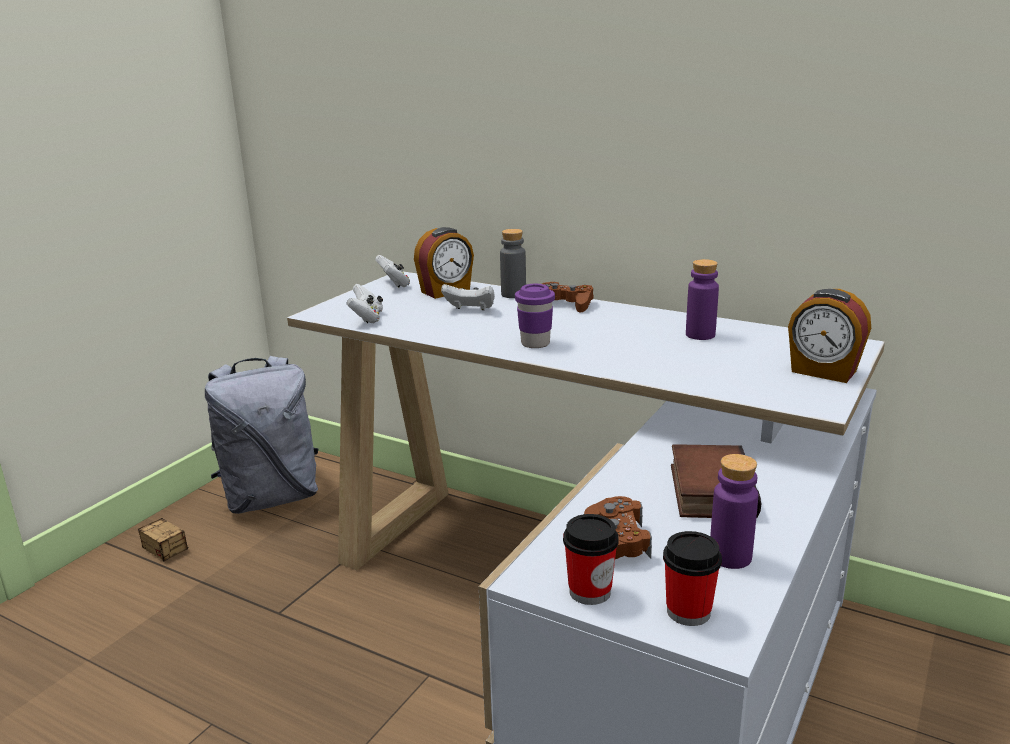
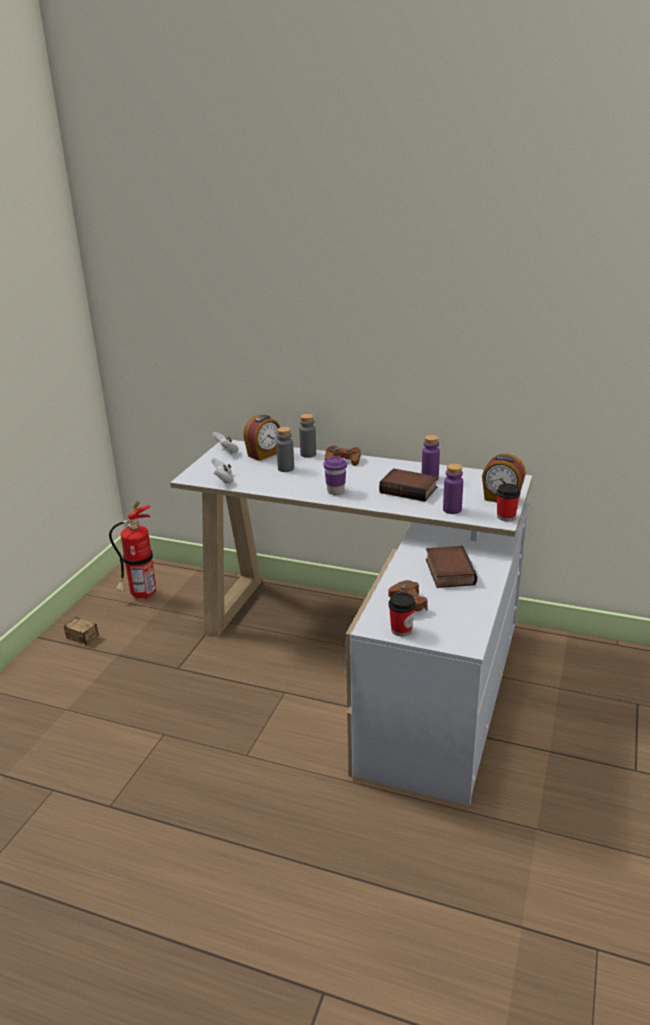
camera: 10 degrees left, 5 degrees up
(271, 497) = (140, 595): grey backpack -> fire extinguisher
(470, 310) = (286, 468): white game controller -> grey bottle
(661, 348) = (409, 489): none -> book
(688, 612) = (450, 634): cup -> cup (506, 517)
(730, 556) = (465, 606): purple bottle -> purple bottle (452, 510)

